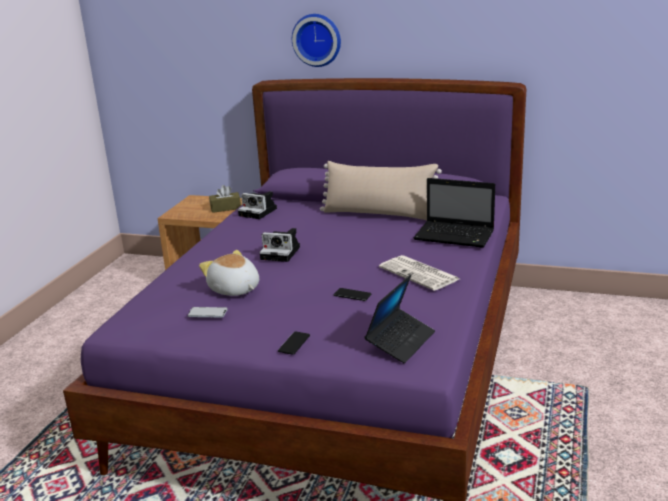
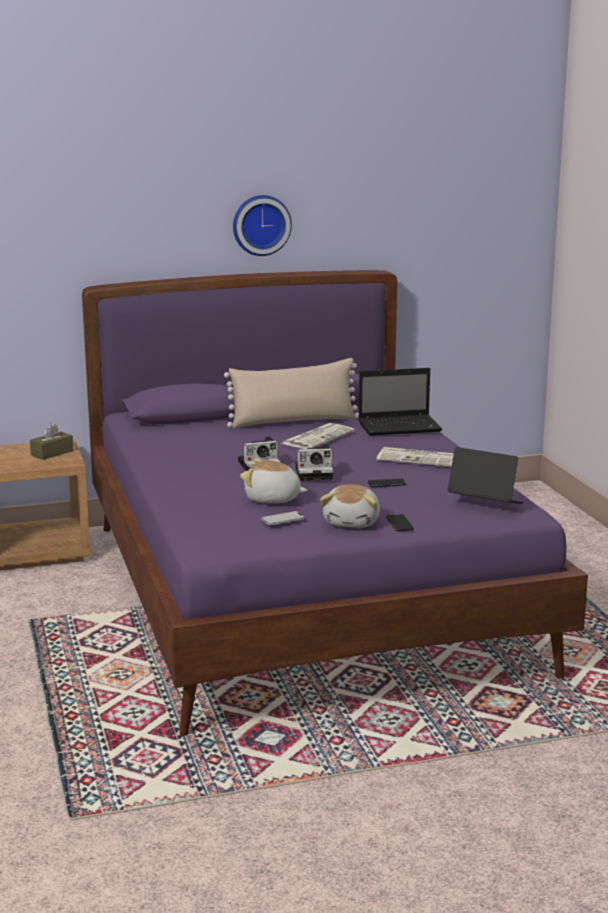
camera: 35 degrees left, 5 degrees down
(259, 212) = (160, 438): camera -> camera (316, 473)
(260, 330) = (352, 522): none -> plush toy
(317, 39) = (158, 233): wall clock -> wall clock (261, 224)
(371, 233) = (317, 437): none -> newspaper
(400, 341) = (484, 504): laptop -> laptop turned 60 degrees counterclockwise

